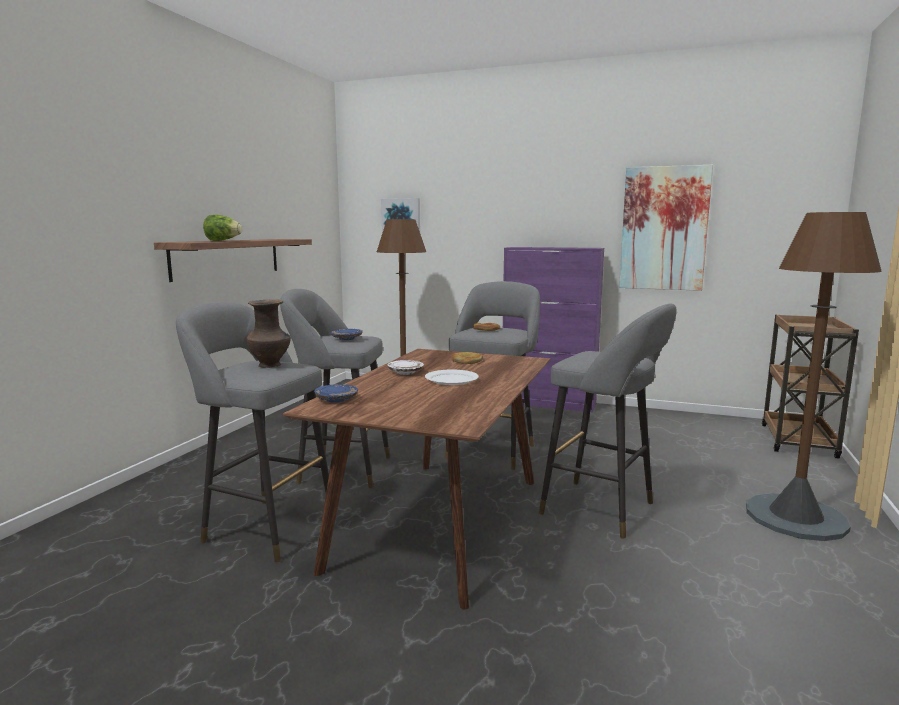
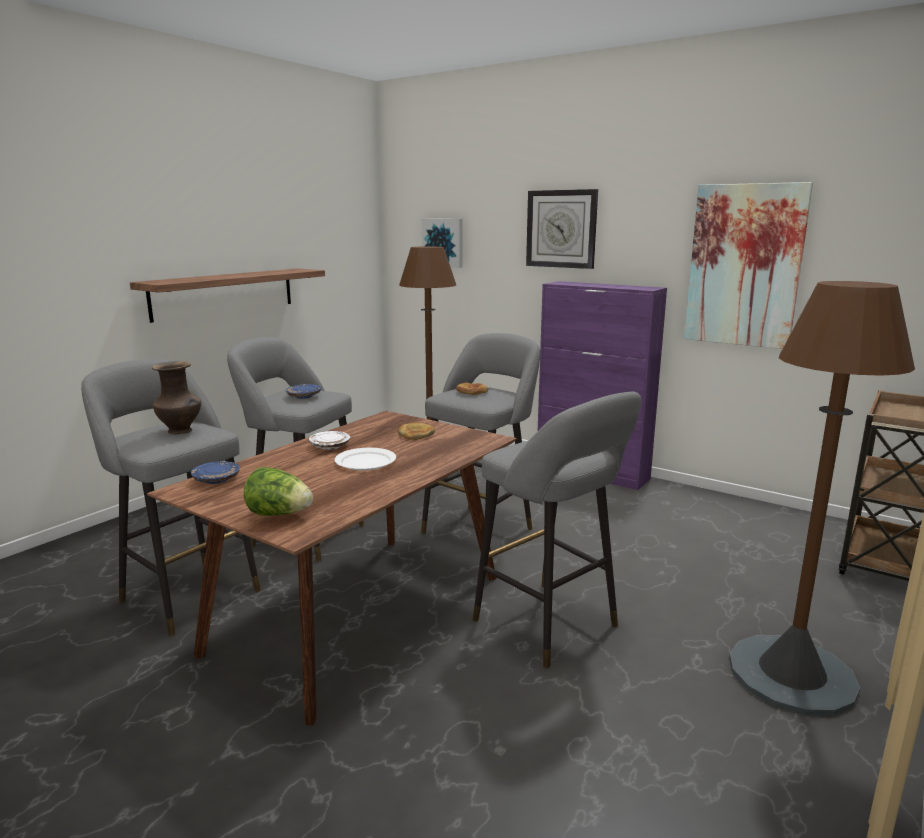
camera: 15 degrees right, 5 degrees up
(223, 241) = (208, 278): lettuce -> lettuce (279, 514)
(511, 204) = (561, 229): none -> wall clock

